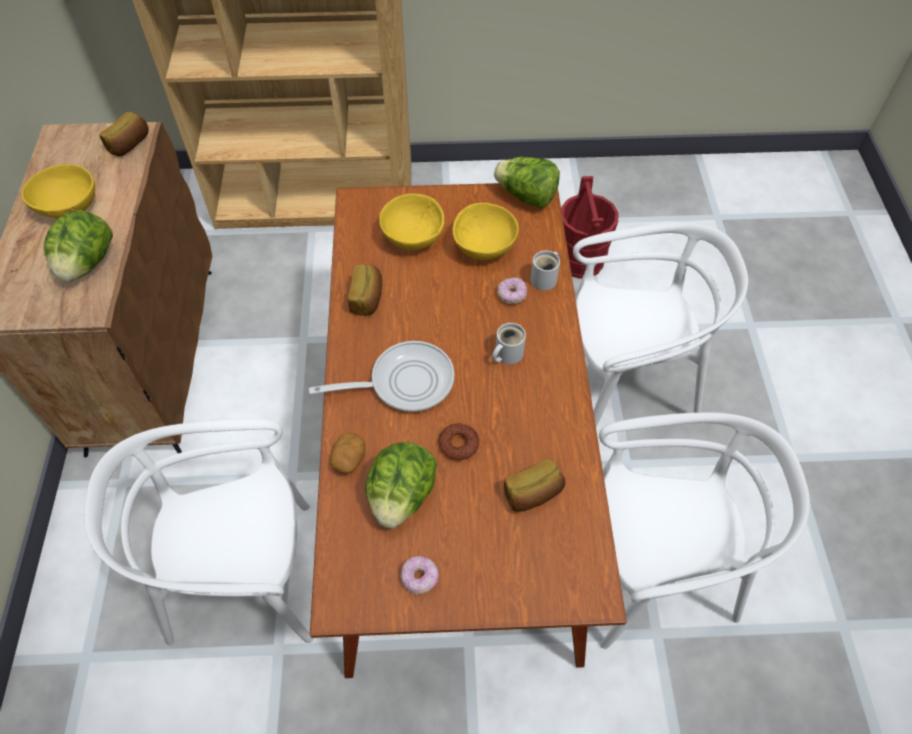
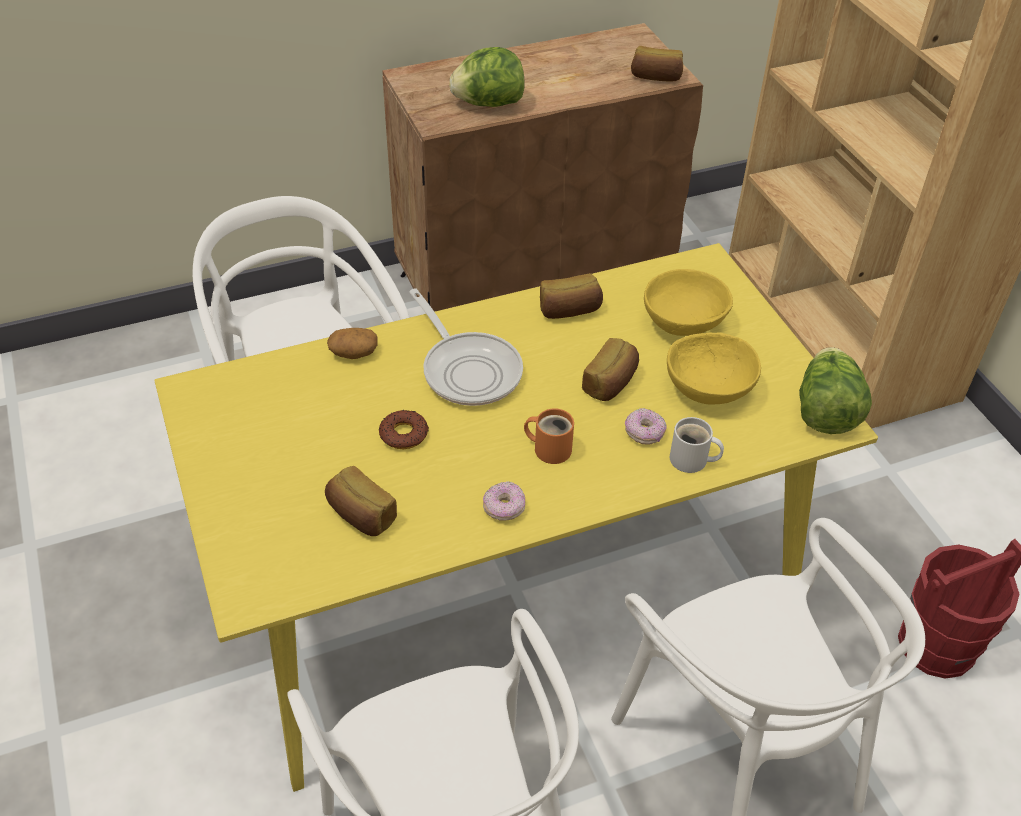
camera: 70 degrees right, 10 degrees down
(70, 208) = (550, 72): yellow bowl -> none
(401, 496) = (322, 404): lettuce -> none
(419, 577) = (231, 442): donut -> donut (504, 508)
(454, 473) = (507, 582): brown dining table -> yellow dining table
(456, 298) = (611, 383): none -> bread
(506, 354) = (550, 448): white mug -> orange mug

